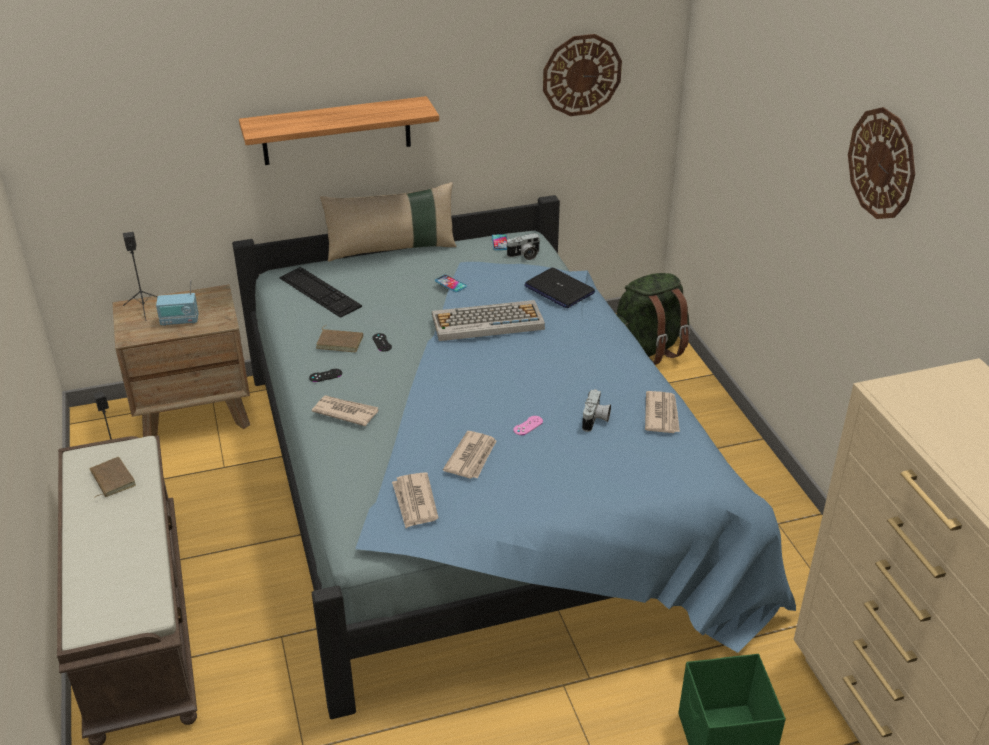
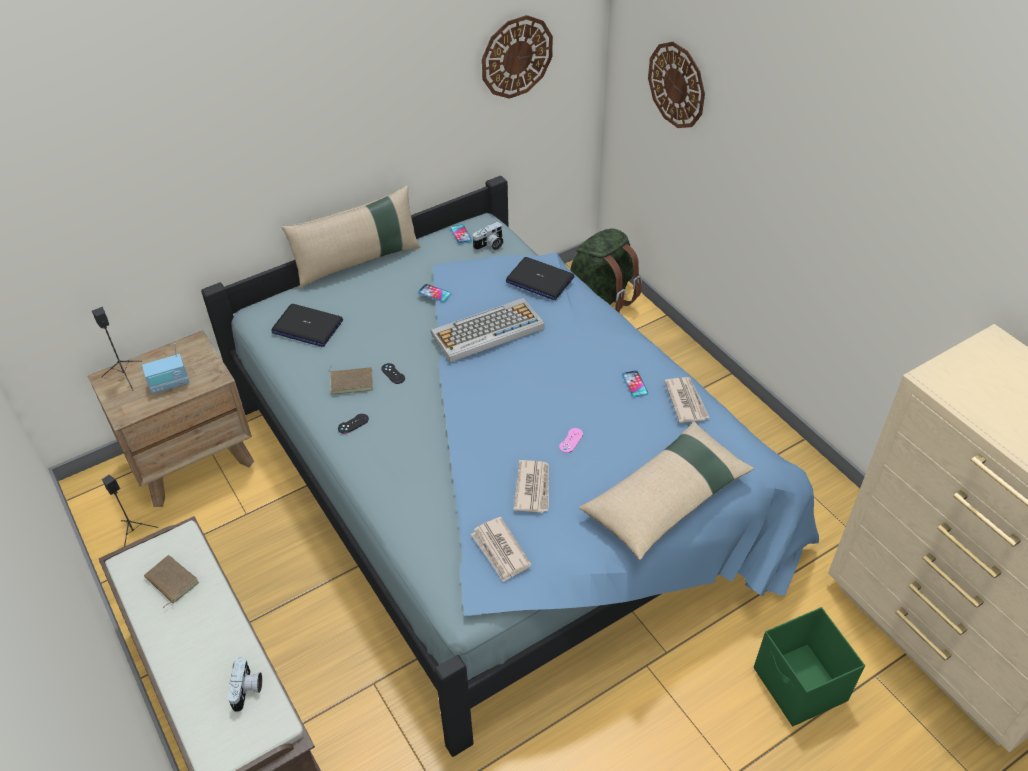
camera: 15 degrees left, 10 degrees up
(319, 292) = (307, 326): keyboard -> laptop
(336, 131) = (290, 159): shelf -> none
(345, 412) = (390, 462): newspaper -> none
(596, 420) = (630, 420): camera -> camera (247, 690)
(603, 492) = (666, 498): none -> beige pillow
(615, 391) = (634, 384): none -> phone
(882, 163) = (867, 141): wall clock -> wall clock (677, 85)

